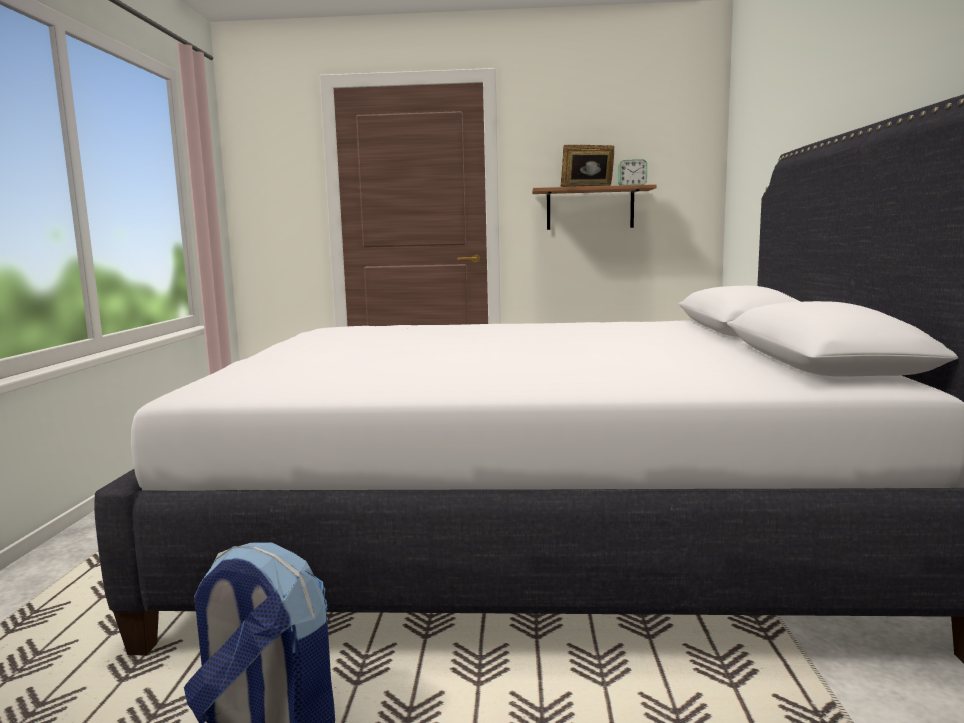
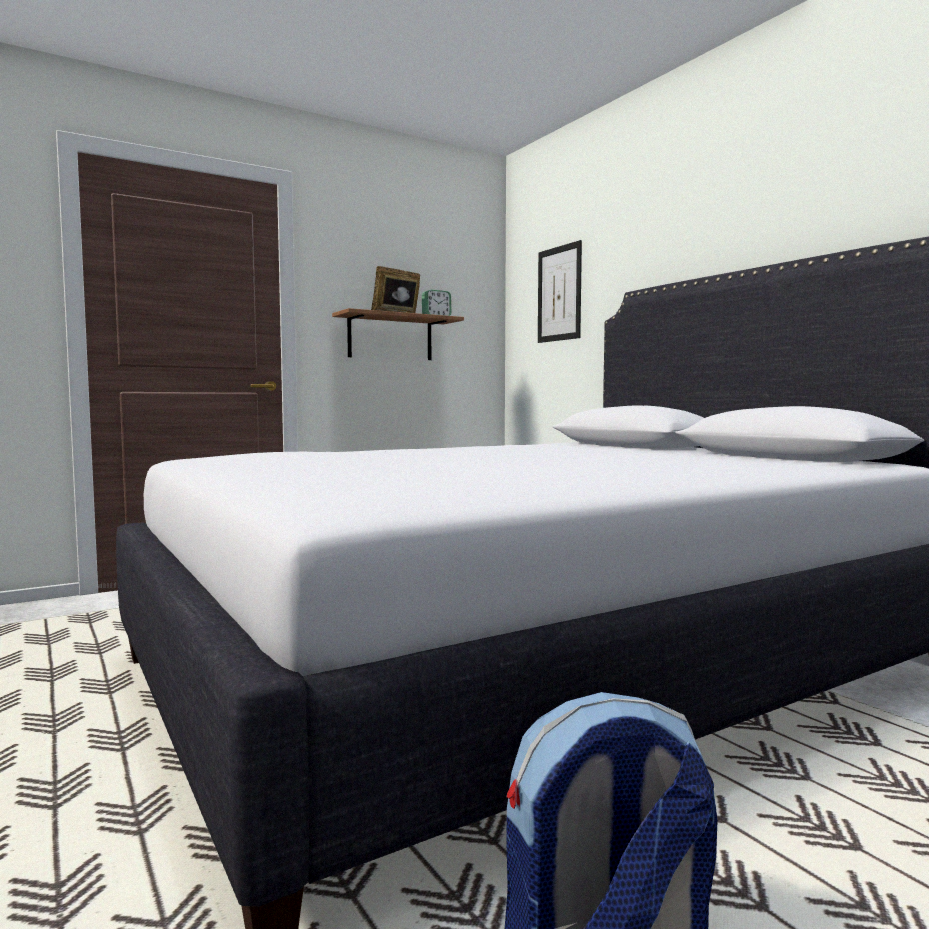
camera: 35 degrees left, 5 degrees down
(755, 152) = (559, 293): none -> picture

